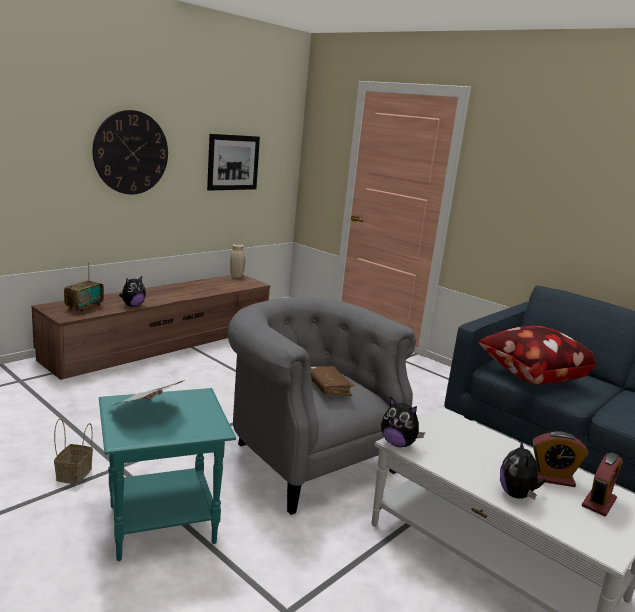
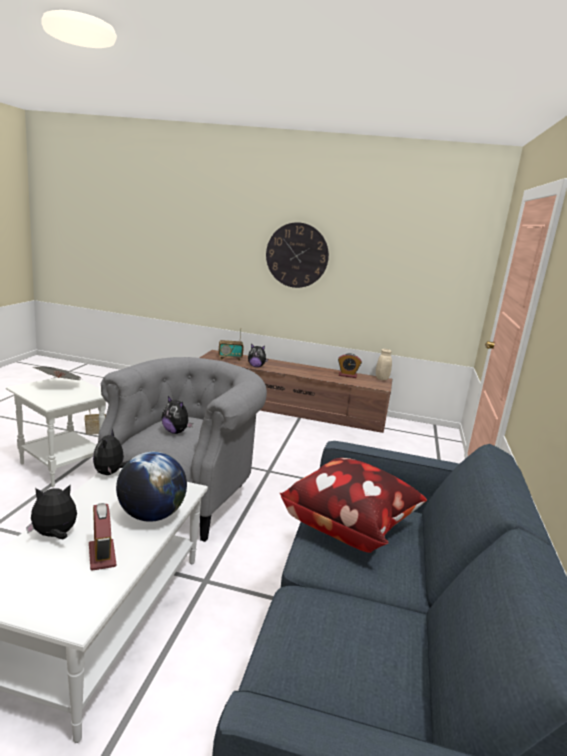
camera: 60 degrees right, 0 degrees up
(163, 524) = (63, 466): turquoise side table -> white side table
(233, 162) = (398, 274): picture -> none
(328, 387) = (176, 432): brown book -> plush toy
(489, 443) = (151, 515): none -> globe
(599, 502) = (66, 588): alarm clock -> alarm clock (347, 375)

